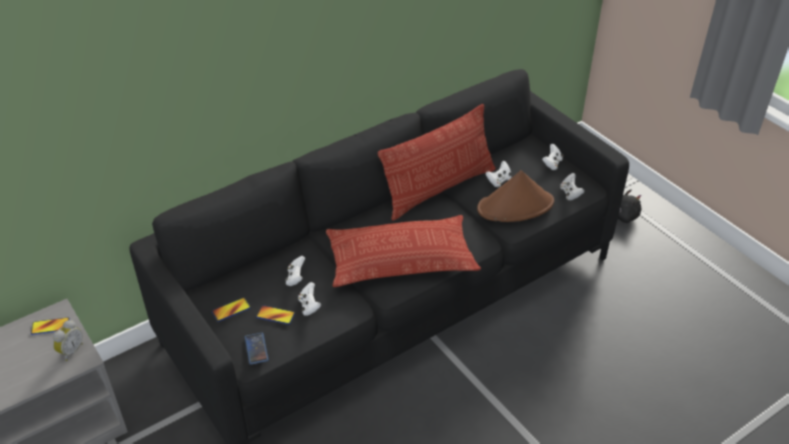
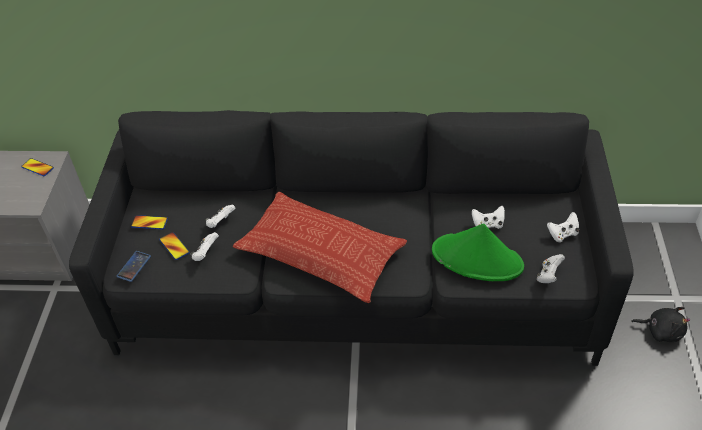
camera: 40 degrees right, 5 degrees up
(70, 351) = (30, 194): alarm clock -> none
(439, 189) = (422, 203): pillow -> none
(515, 206) = (477, 259): brown hat -> green hat

